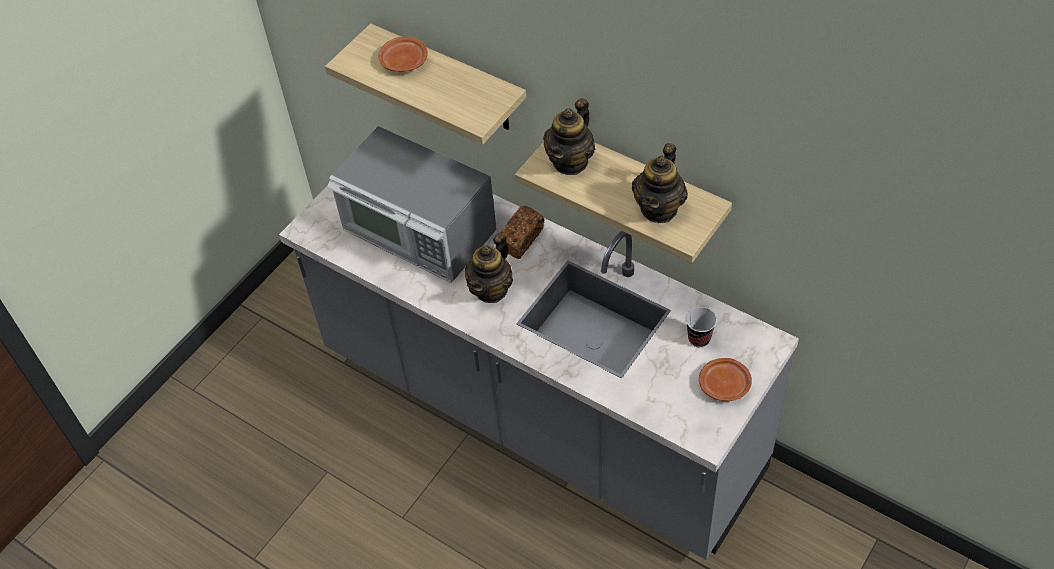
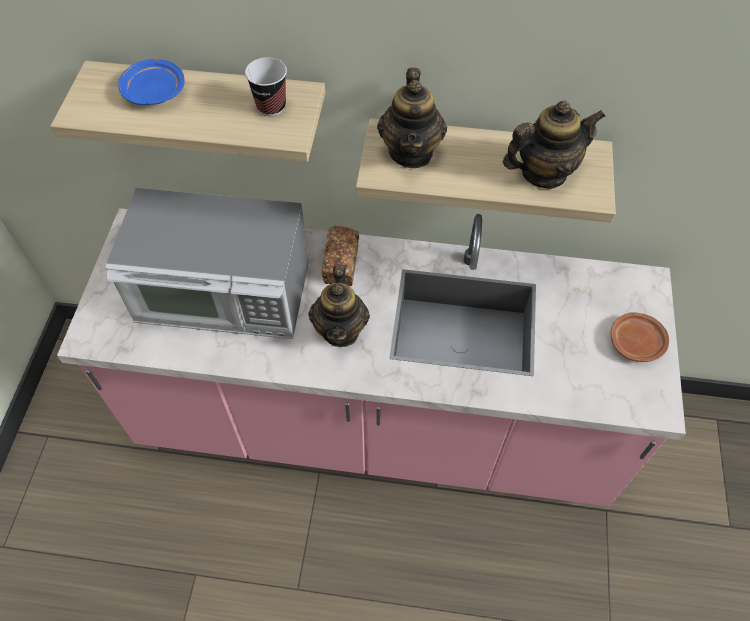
camera: 30 degrees left, 5 degrees up
(403, 61) = (154, 92): brown plate -> blue plate
(538, 413) = (374, 425): grey counter -> pink counter
(659, 208) = (543, 173): teapot -> teapot turned 105 degrees counterclockwise
(699, 339) = (581, 303): cup -> cup (271, 106)

